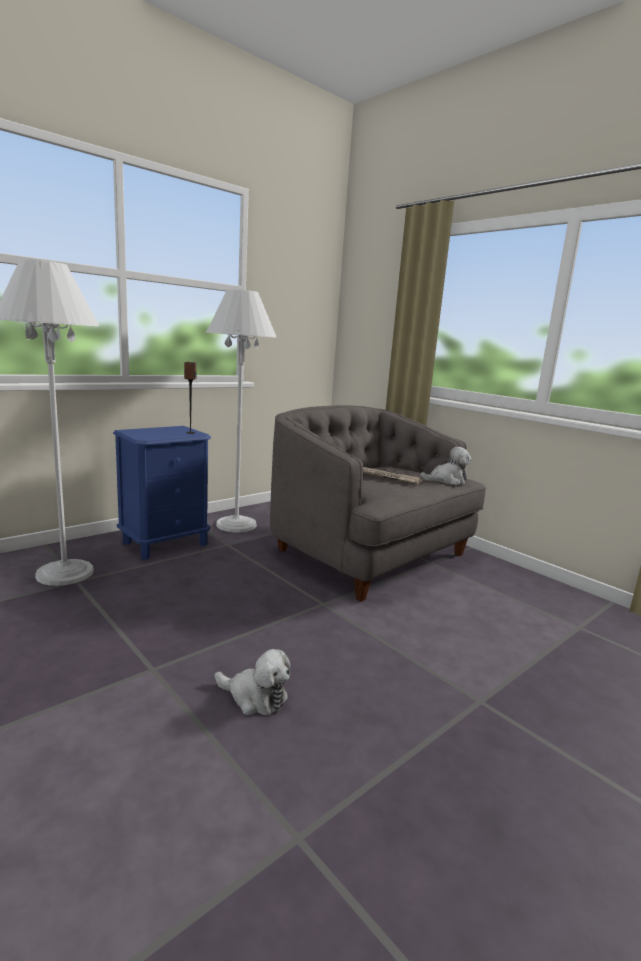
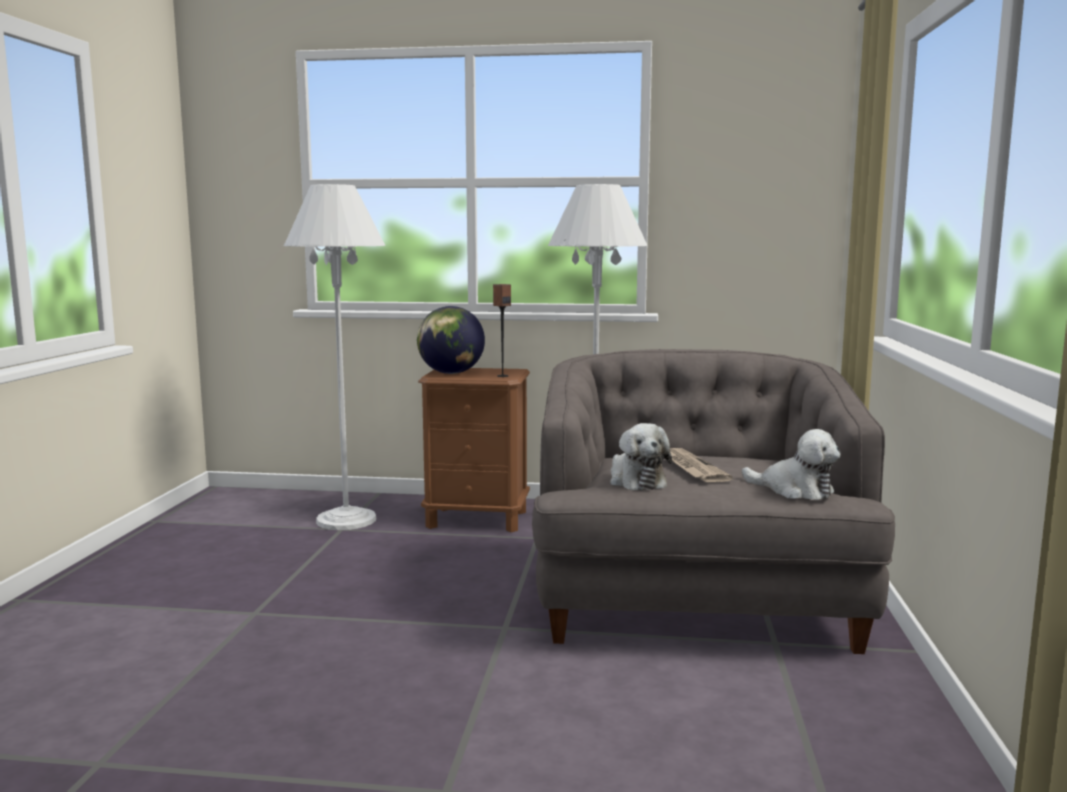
camera: 50 degrees right, 5 degrees down
(146, 434) = (451, 373): none -> globe
(165, 543) = (477, 519): blue nightstand -> brown nightstand
(255, 697) = (271, 668): plush toy -> plush toy (635, 481)

